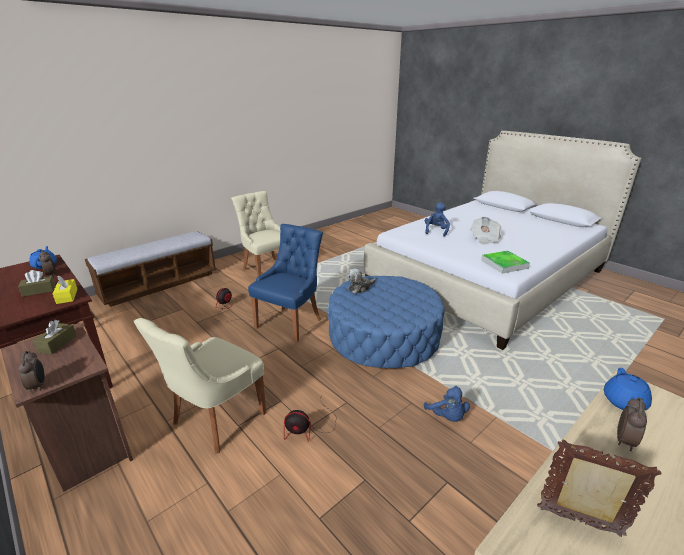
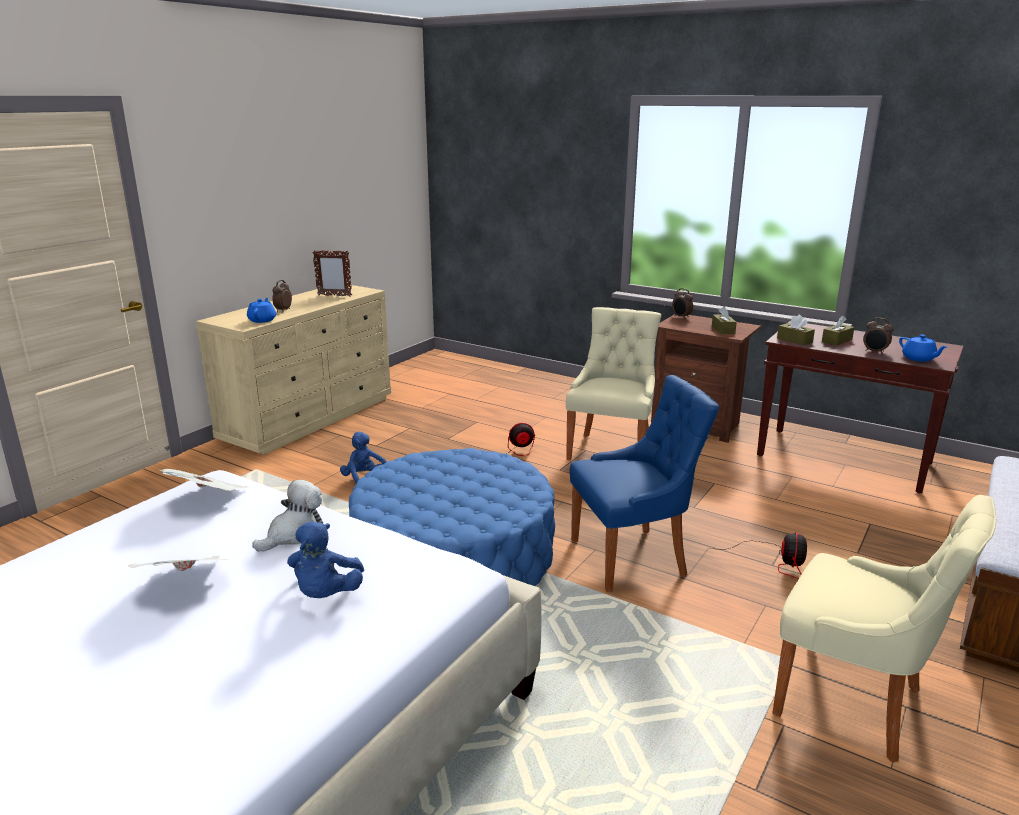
camera: 165 degrees right, 5 degrees down
(67, 296) = (794, 340): yellow tissue box -> brown tissue box
(290, 322) = (632, 557): blue chair -> blue chair turned 120 degrees counterclockwise
(360, 287) = (504, 499): plush toy -> plush toy (294, 535)
(504, 264) = (208, 499): tray -> newspaper

